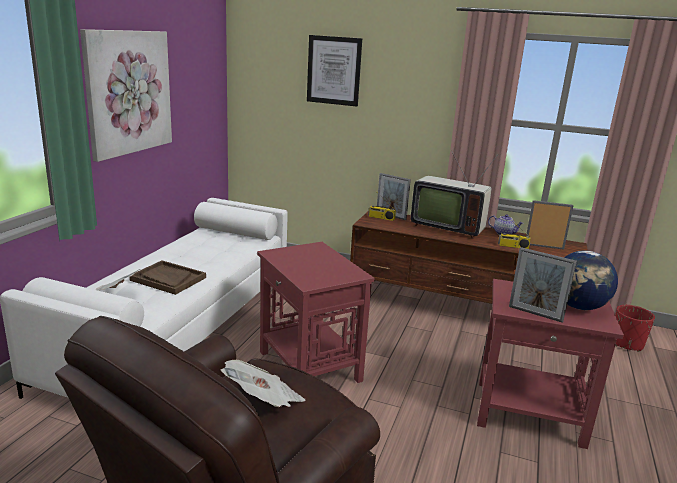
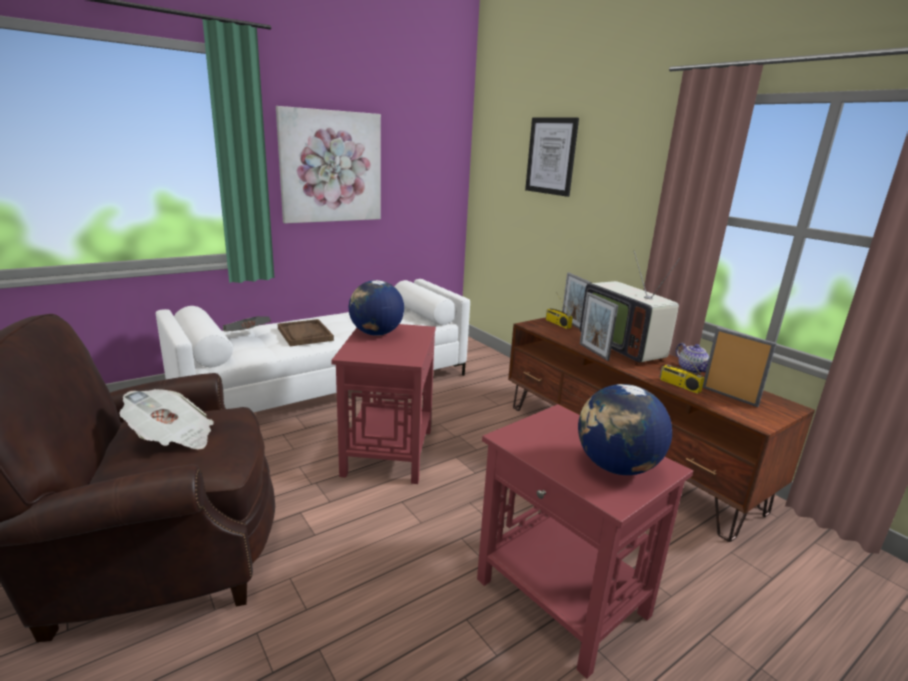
camera: 35 degrees right, 0 degrees up
(292, 259) = (376, 333): none -> globe
(535, 314) = (535, 454): picture frame -> picture frame (593, 352)
(627, 344) = (845, 583): red planter -> none

